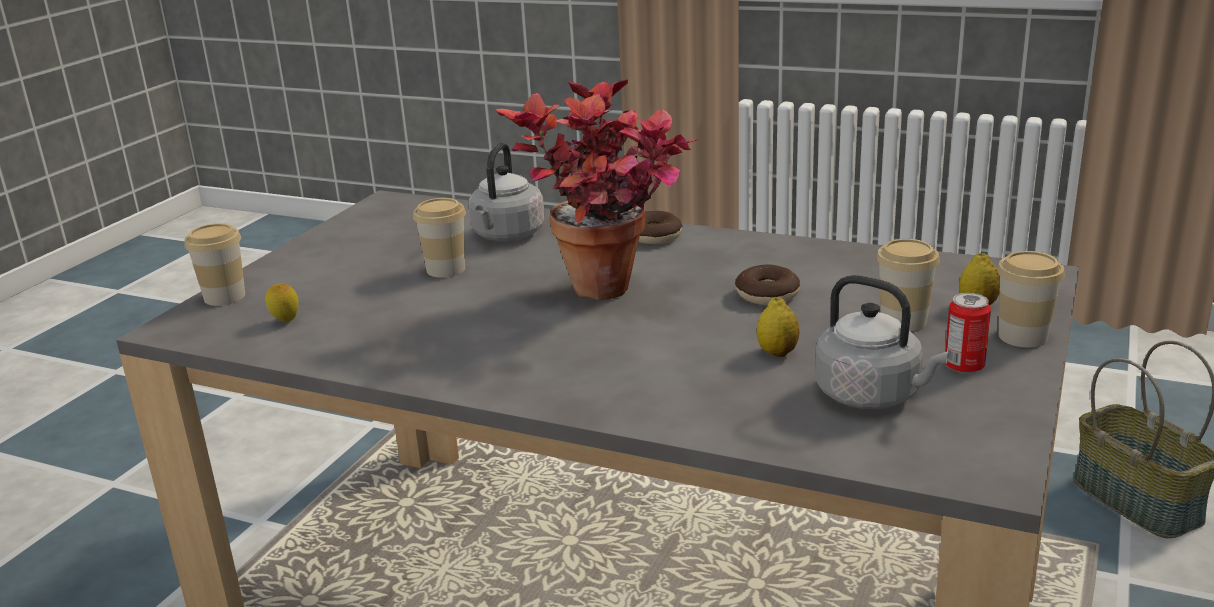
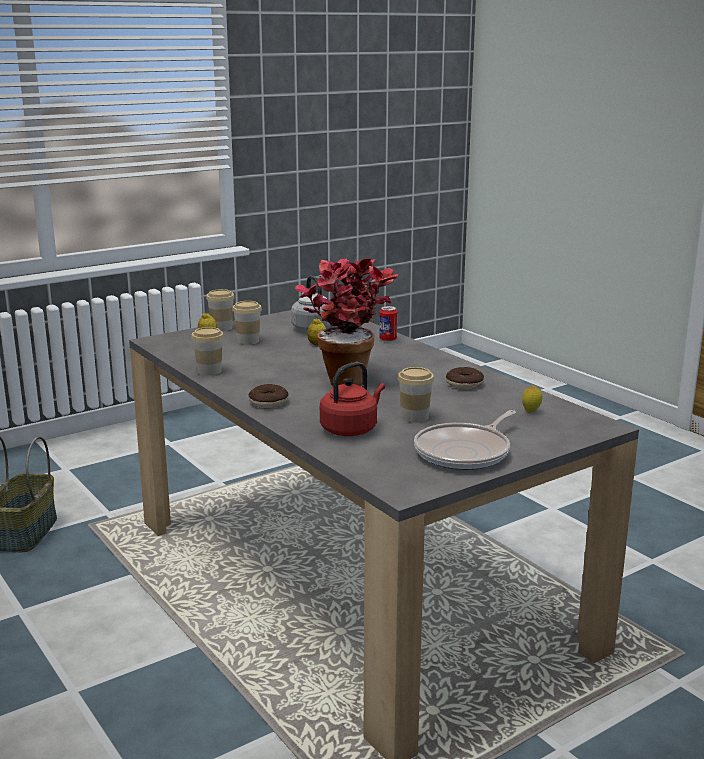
camera: 150 degrees left, 5 degrees down
(224, 297) = (567, 437): cup -> cup (209, 371)
(348, 247) = (465, 452): none -> frying pan
(507, 236) = (351, 429): grey kettle -> red kettle
(767, 295) = (276, 362): donut -> donut (464, 384)
(964, 367) = (264, 327): can -> can (388, 340)

